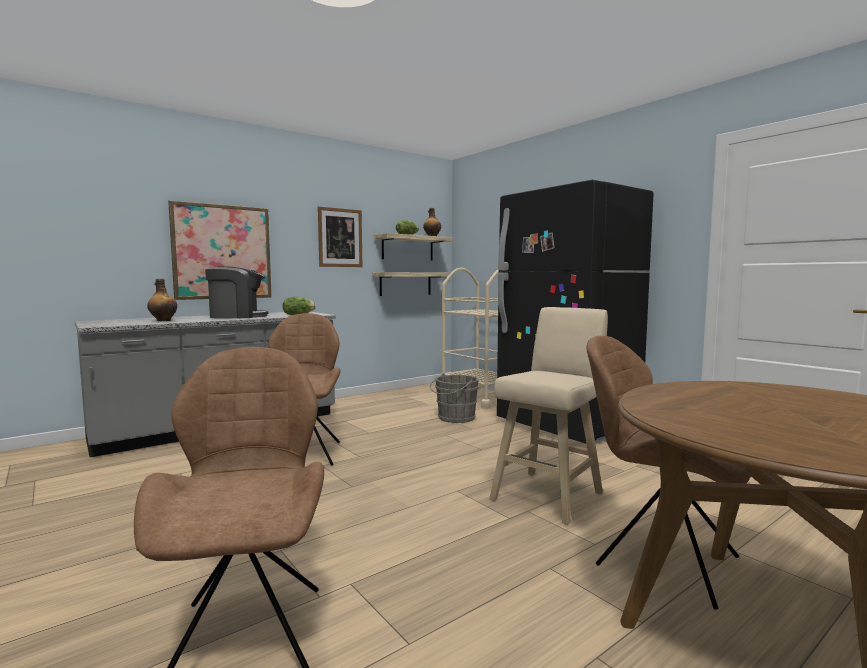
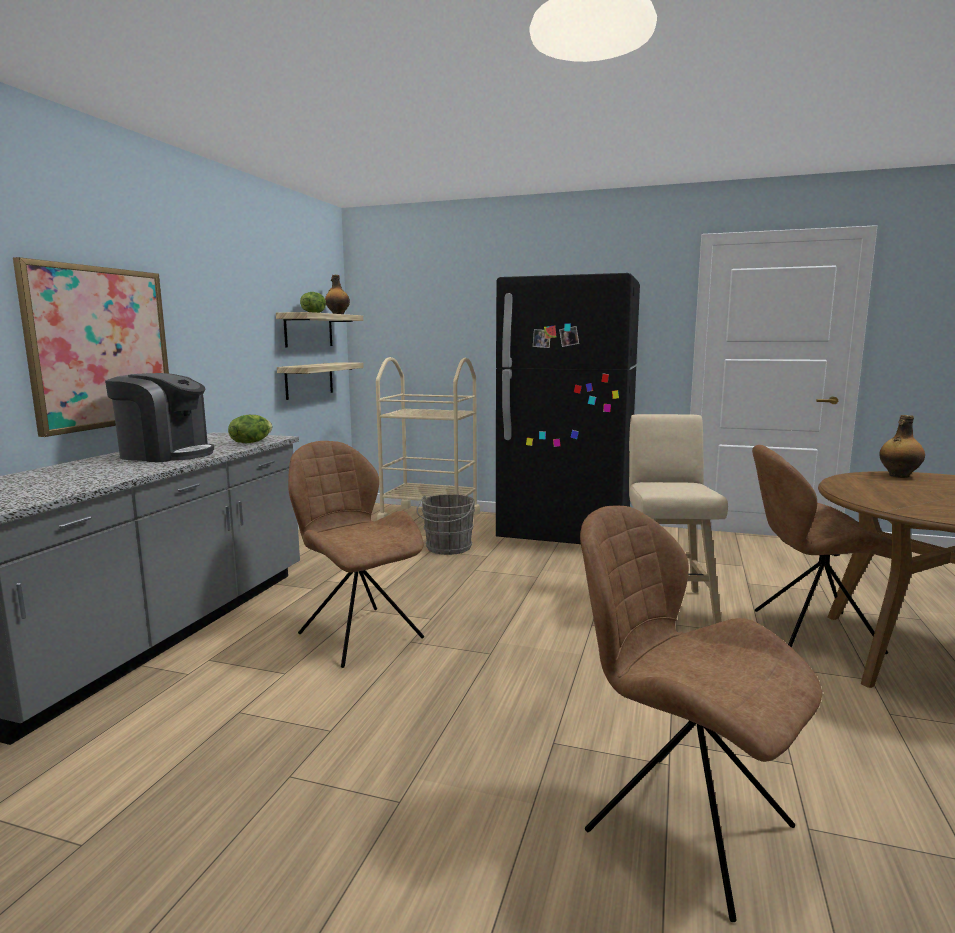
camera: 35 degrees left, 5 degrees up
(163, 320) = (82, 478): bottle -> bottle (898, 476)
(237, 316) = (166, 454): coffee machine -> coffee machine turned 60 degrees clockwise
(340, 237) = (241, 318): picture -> none

